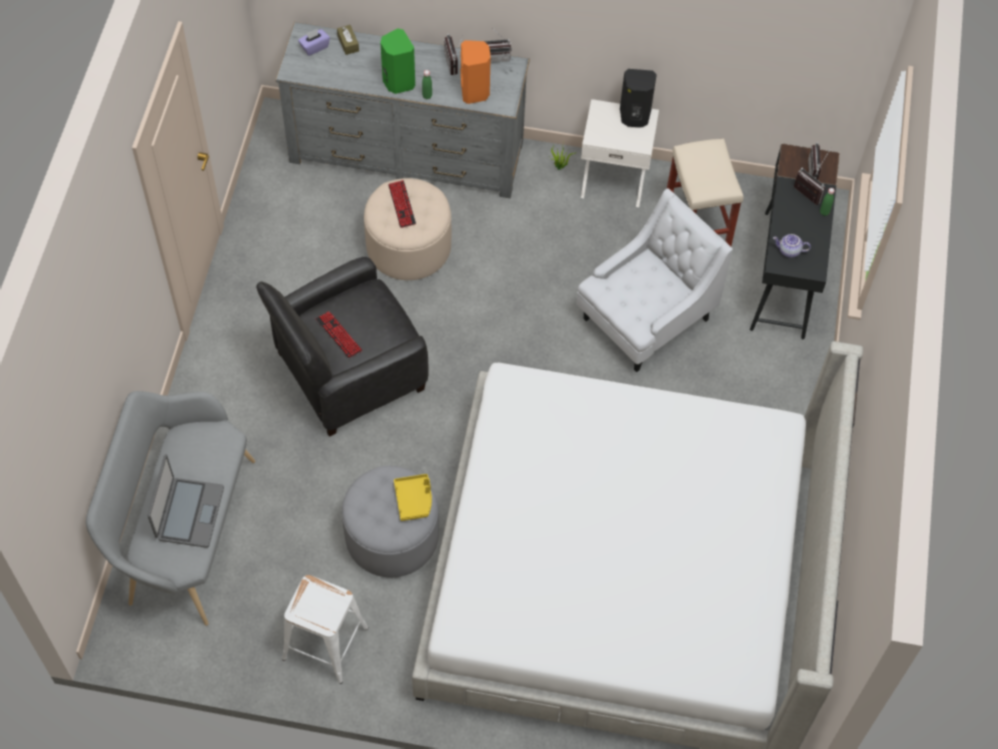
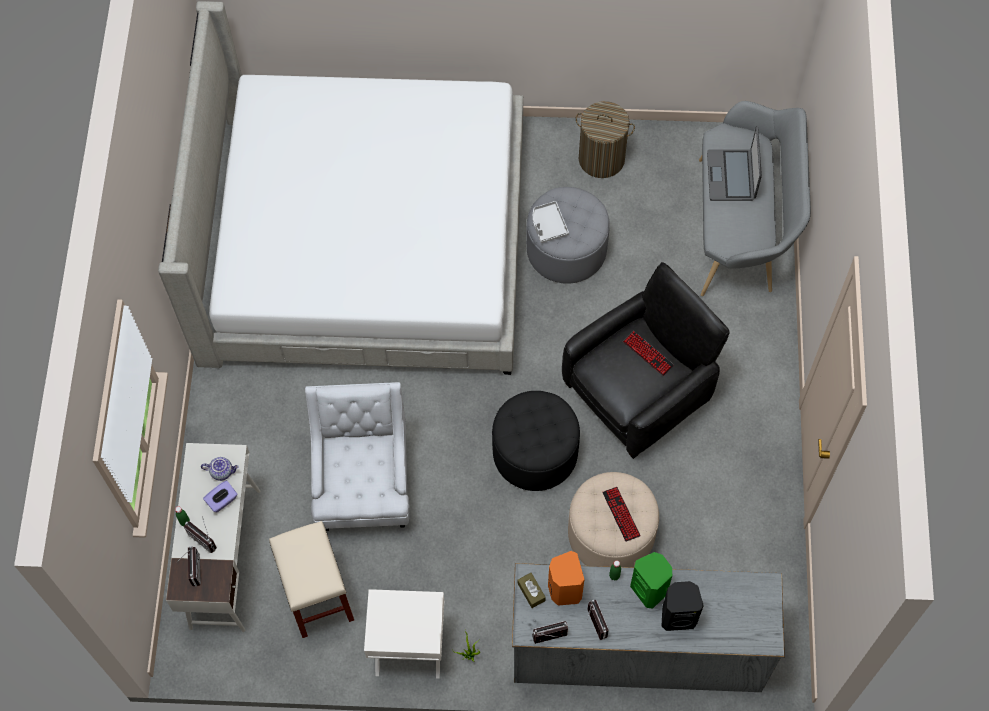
camera: 175 degrees right, 5 degrees up
(314, 47) = (752, 622): purple tissue box -> purple tissue box (222, 500)
(325, 644) = (601, 159): white stool -> laundry basket
(348, 43) = (716, 633): brown tissue box -> brown tissue box (531, 592)
(414, 500) = (548, 225): yellow tray -> grey tray
(468, 327) = (535, 452): none -> black ottoman
(634, 117) = (389, 635): black speaker -> black speaker (678, 615)
(644, 320) = (364, 485): white armchair -> white armchair turned 135 degrees clockwise
(784, 275) = (225, 557): black desk -> white desk

